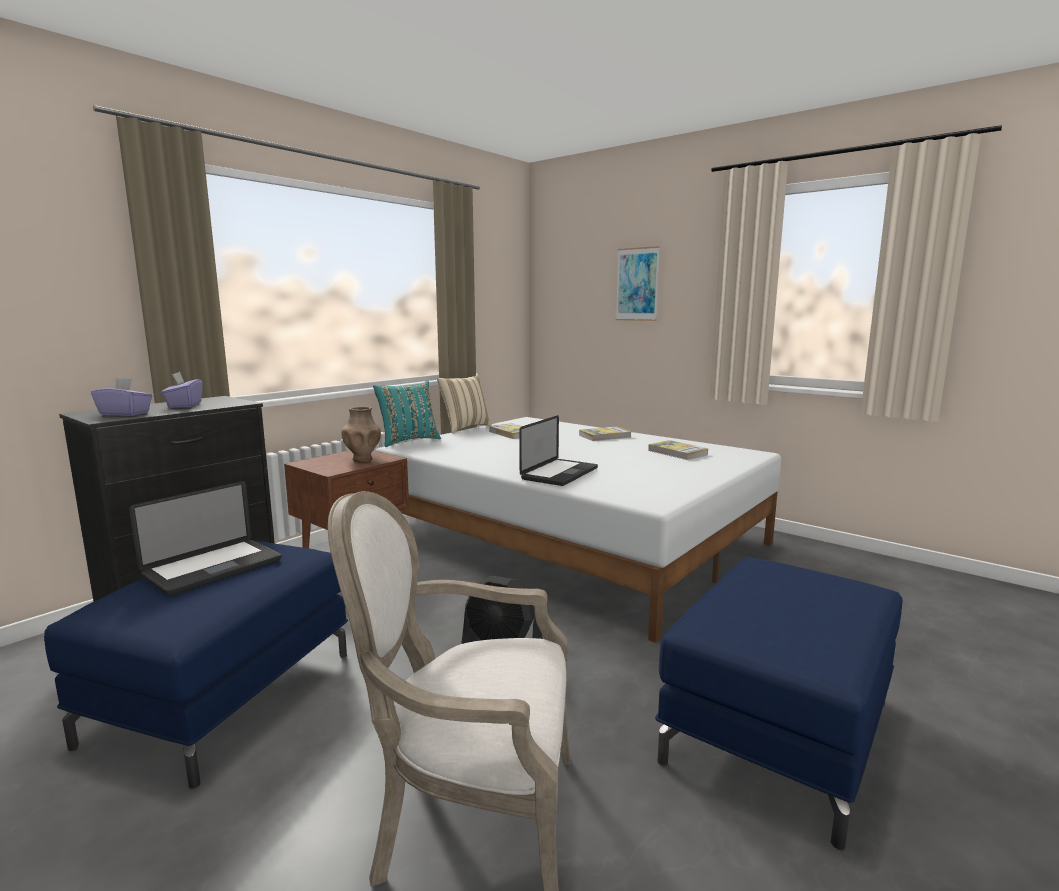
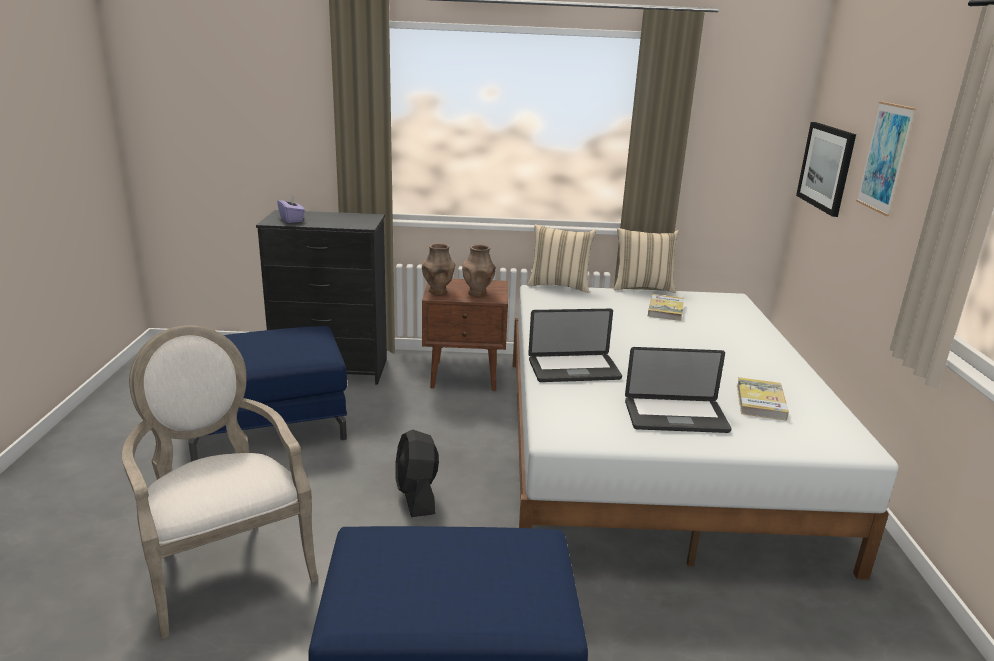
camera: 50 degrees right, 10 degrees up
(184, 405) = (336, 219): purple tissue box -> none
(213, 568) = (270, 341): laptop -> laptop (675, 417)
(325, 468) = (438, 291): none -> brown vase
(408, 441) = (559, 286): turquoise pillow -> beige pillow
(566, 307) = (826, 167): none -> picture
(605, 436) = (748, 349): book -> none

